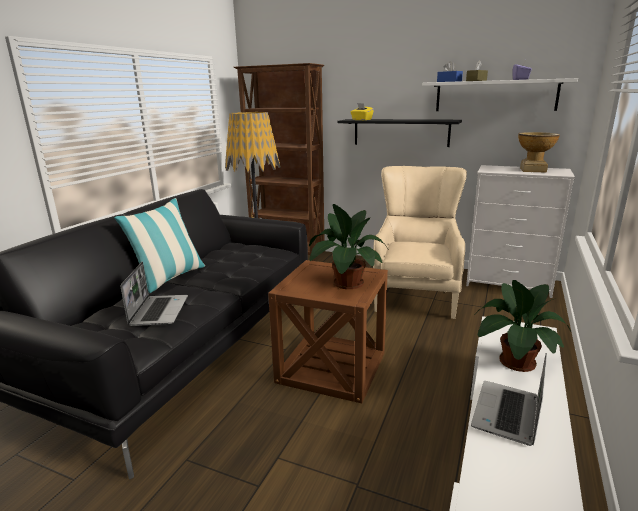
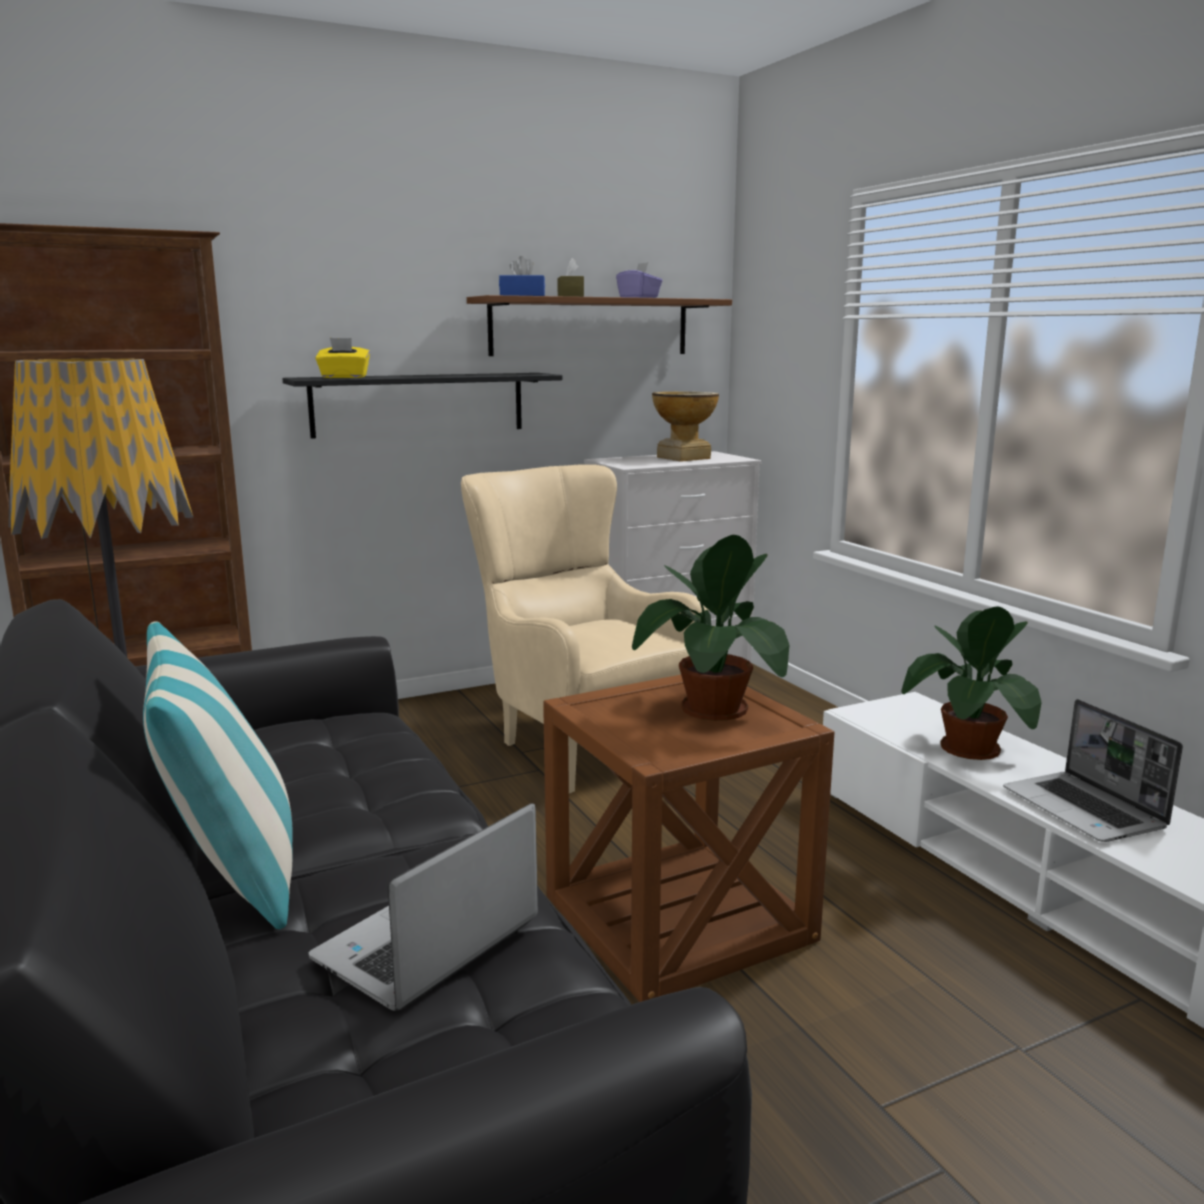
camera: 50 degrees left, 5 degrees down
(159, 311) = (427, 944): laptop -> laptop turned 90 degrees counterclockwise
(495, 96) = (590, 327): white shelf -> brown shelf

